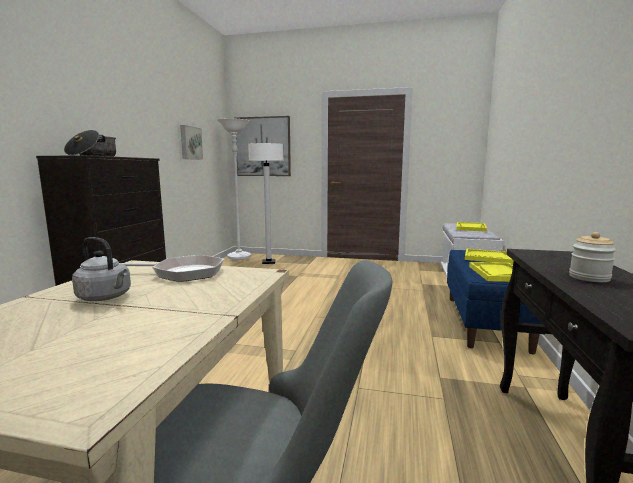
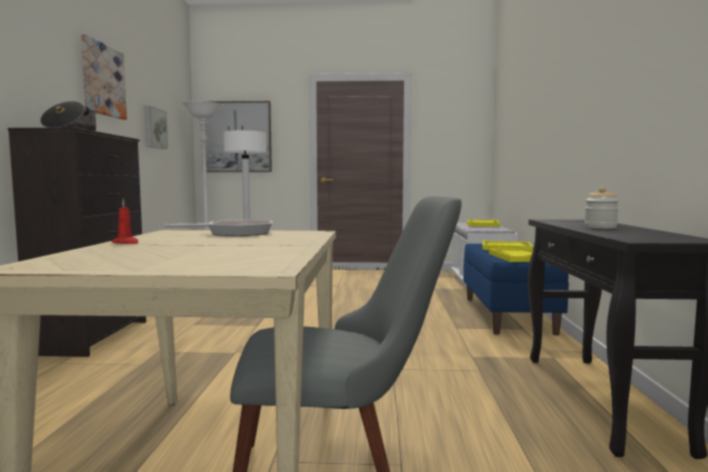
camera: 10 degrees left, 5 degrees down
(53, 295) = (126, 243): none -> red candle
(106, 297) = (183, 242): grey kettle -> none
(137, 106) = (102, 80): none -> picture

